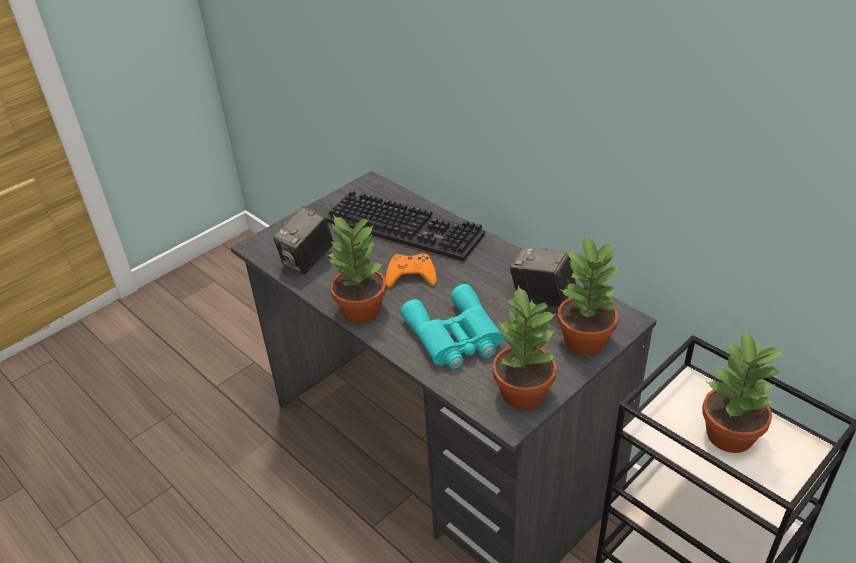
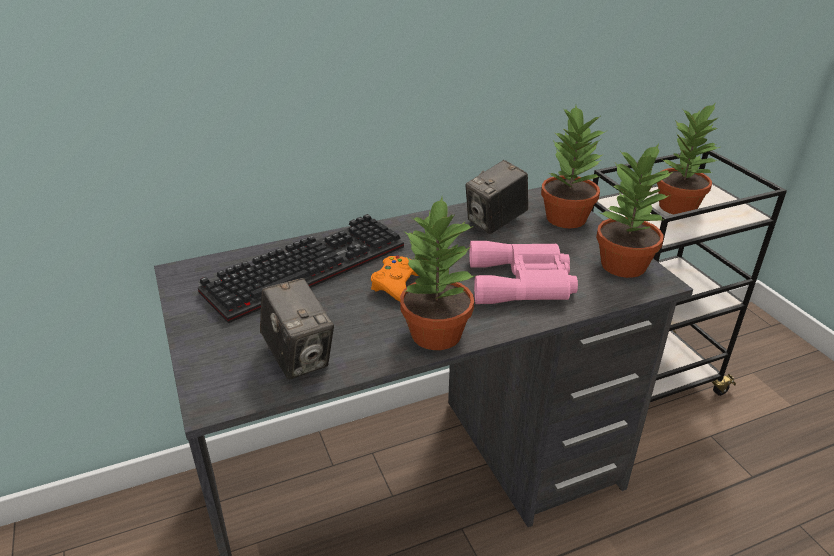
camera: 70 degrees left, 5 degrees down
(454, 337) = (523, 282): turquoise binoculars -> pink binoculars

